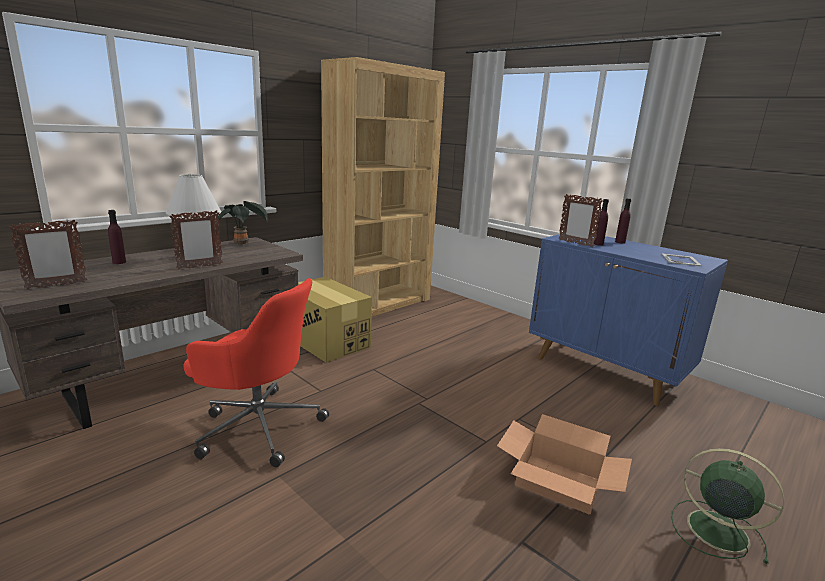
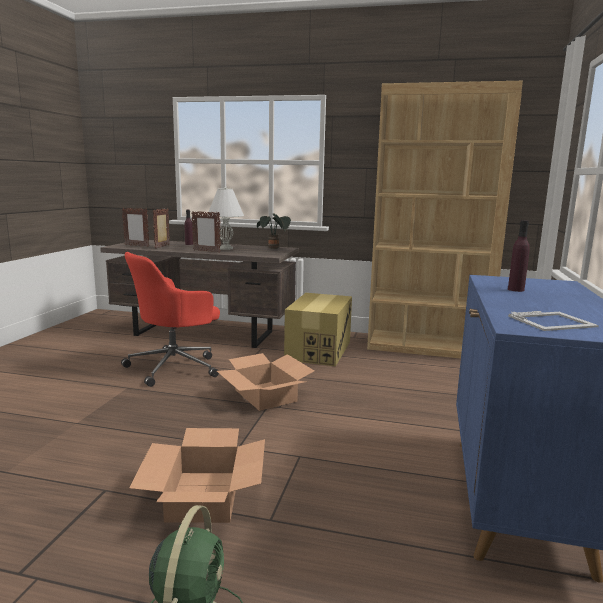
camera: 60 degrees right, 5 degrees down
(258, 426) = (175, 367): red office chair -> red office chair turned 60 degrees clockwise
(396, 397) = (265, 395): none -> cardboard box
(575, 243) = (483, 283): picture frame -> picture frame (162, 247)
(620, 242) = (570, 296): purple bottle -> none

